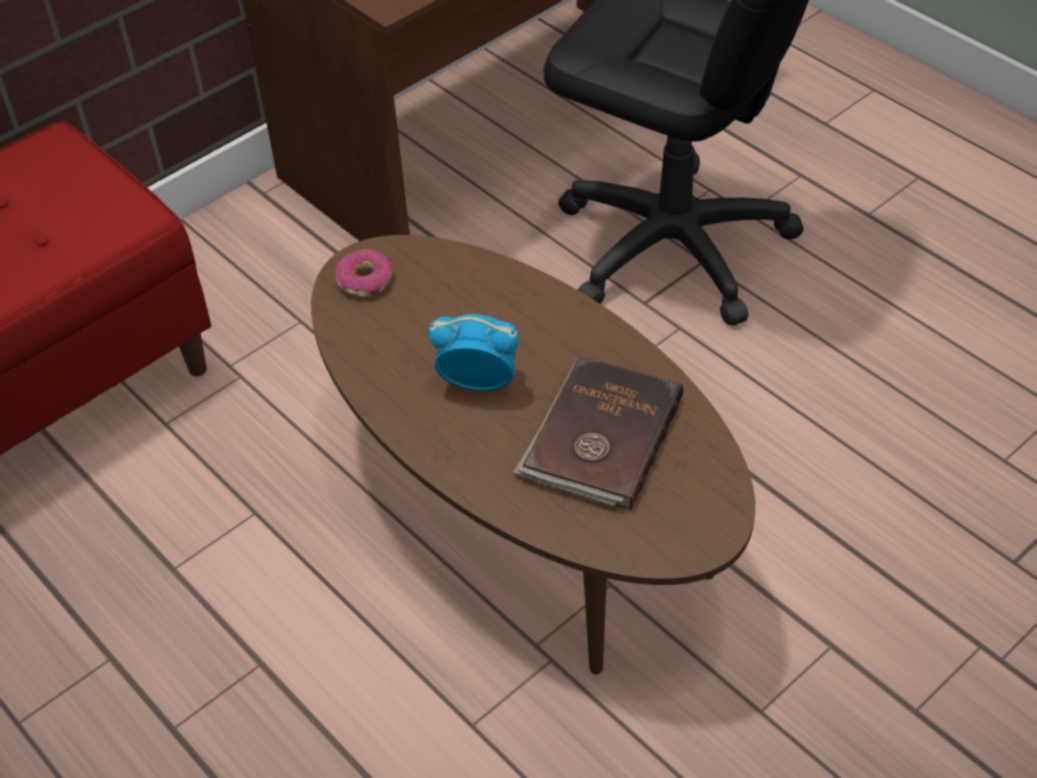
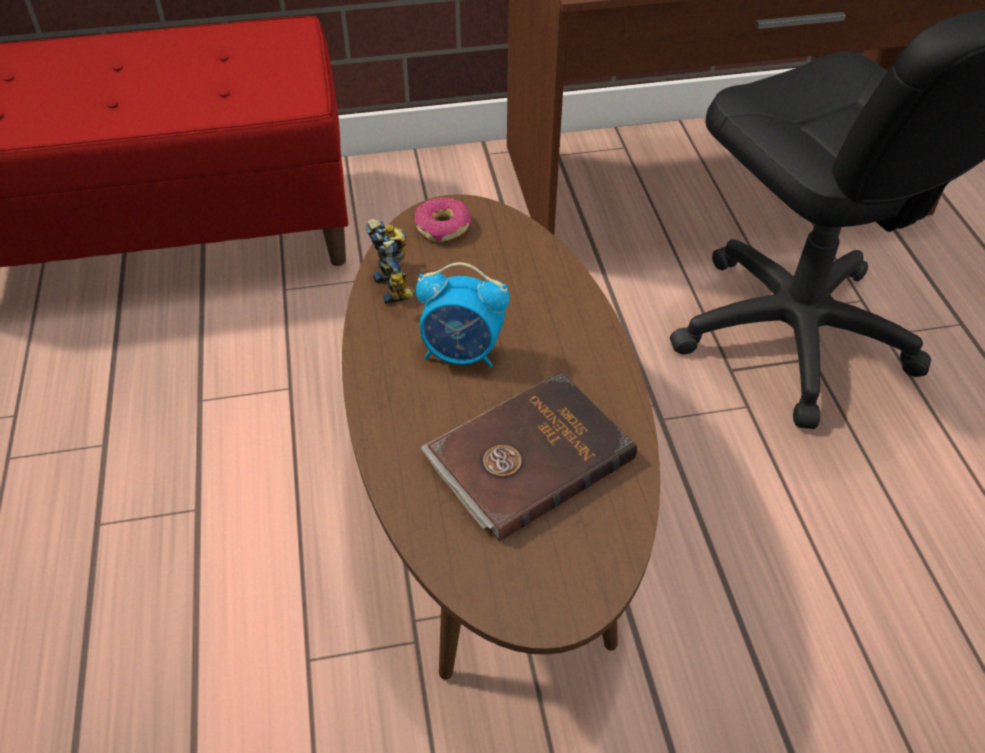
camera: 30 degrees right, 0 degrees up
(370, 351) = (397, 285): none -> toy robot
(478, 382) = (462, 353): alarm clock -> alarm clock turned 150 degrees clockwise

